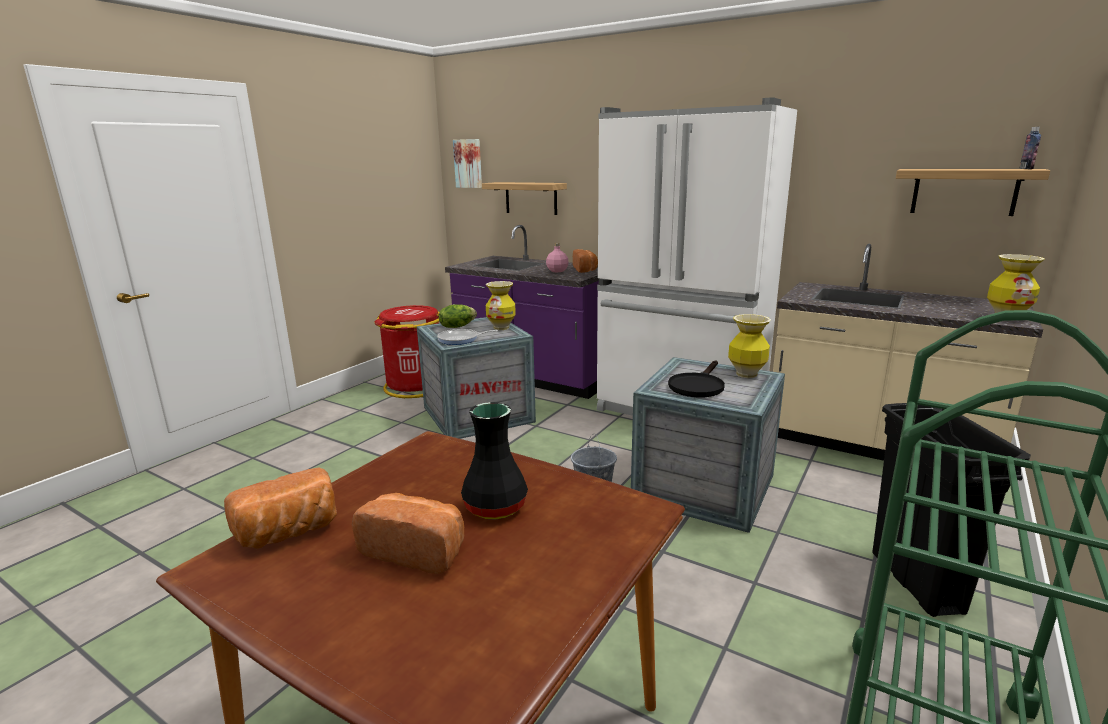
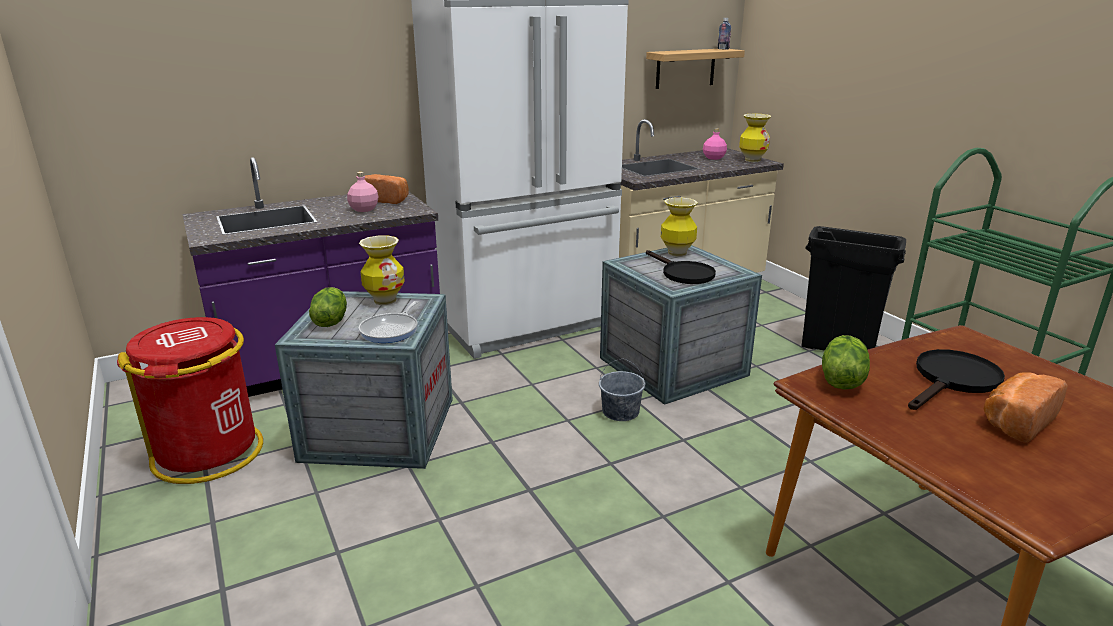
camera: 60 degrees left, 5 degrees up
(289, 533) = (981, 475): bread -> none
(449, 454) = (840, 380): none -> lettuce
(468, 163) = (92, 68): picture -> none
(496, 508) = (953, 381): black vase -> black frying pan
(531, 198) = (241, 115): shelf -> none
(962, 305) = (713, 158): none -> pink bottle

